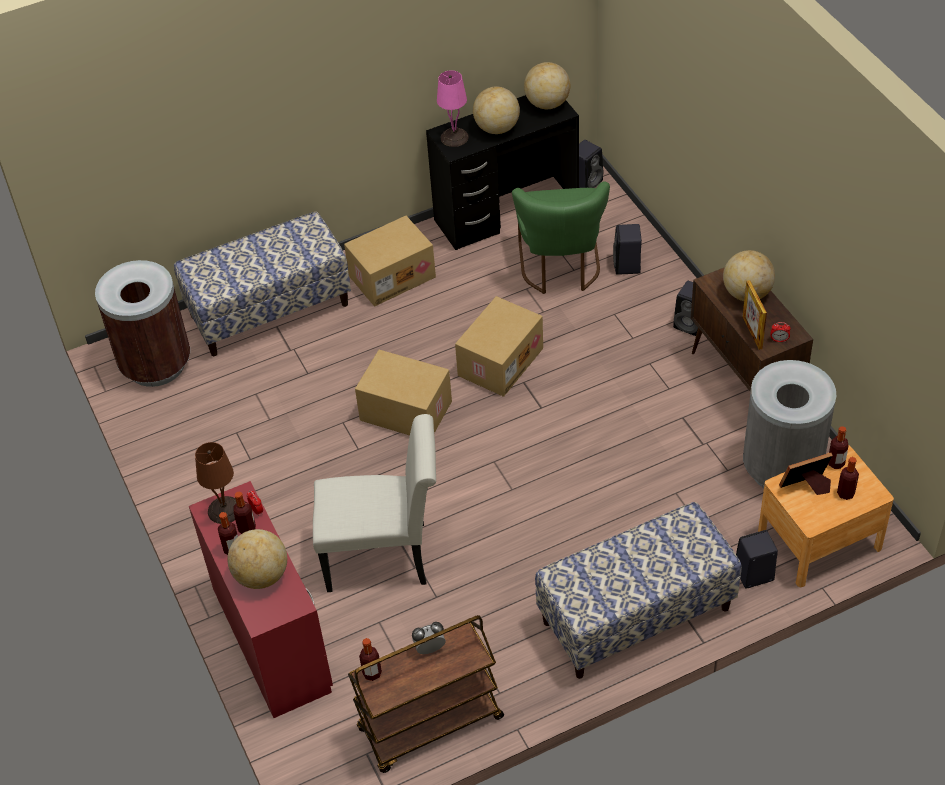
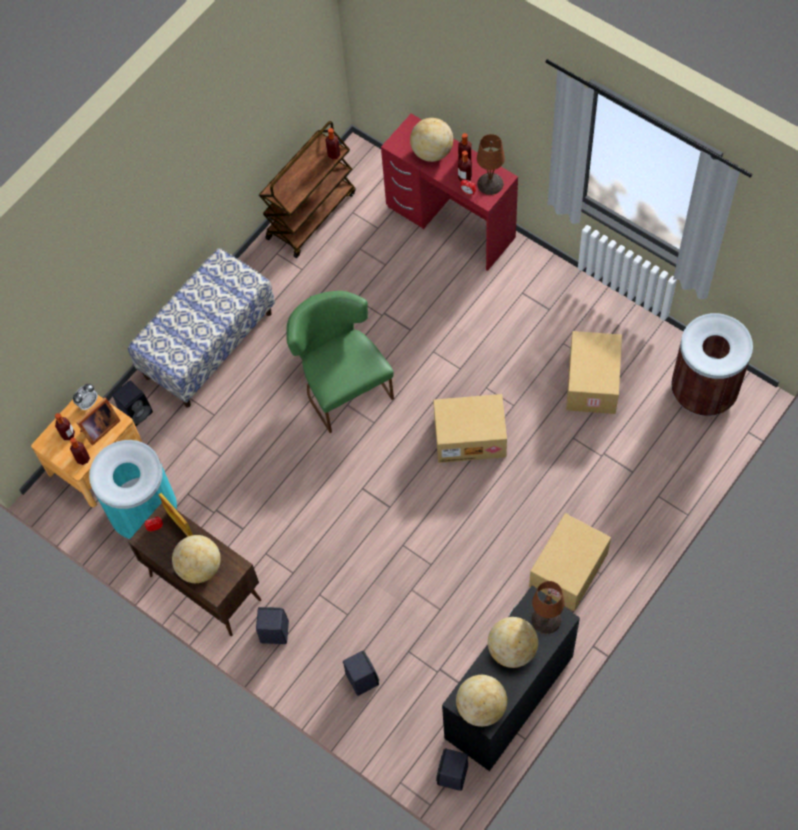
camera: 155 degrees right, 15 degrees up
(269, 310) = (651, 486): bench -> none
(385, 556) = (410, 312): white chair -> none
(430, 649) = (305, 184): alarm clock -> alarm clock (88, 403)
(454, 137) = (547, 619): pink table lamp -> brown table lamp
(499, 361) = (421, 520): cardboard box -> cardboard box (593, 383)
(560, 268) = (421, 647): green chair -> green chair (342, 386)
(782, 468) = (145, 514): grey trash can -> turquoise trash can

